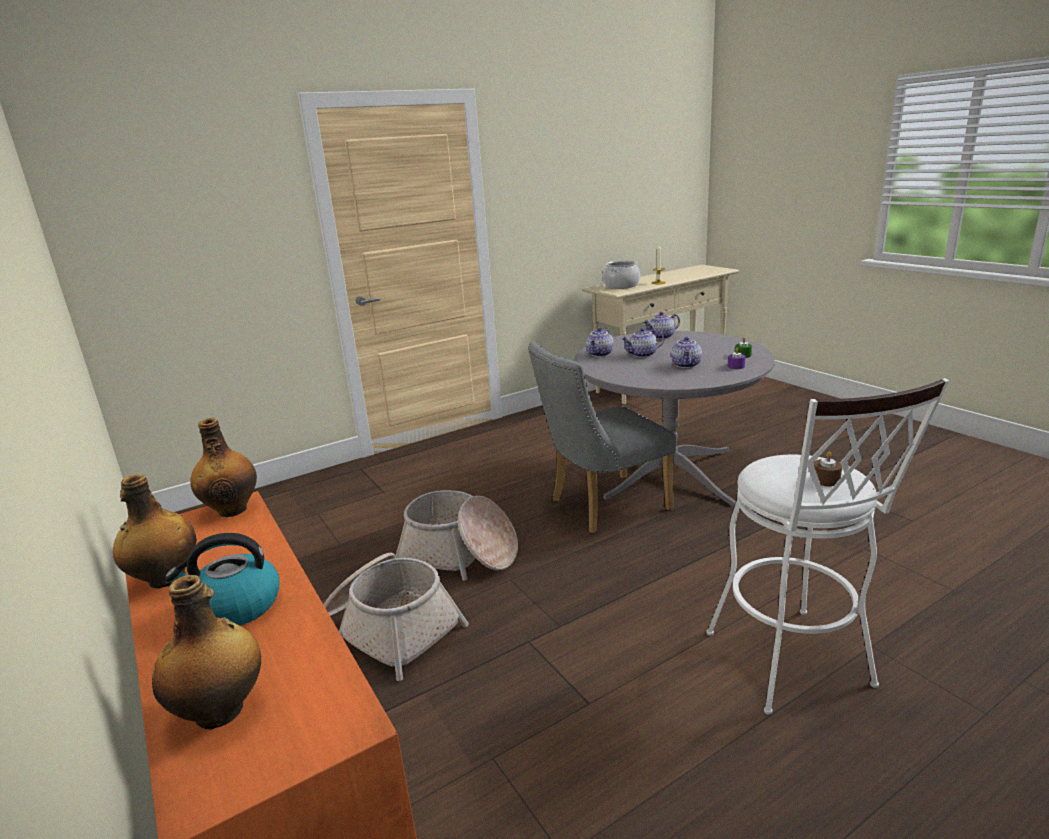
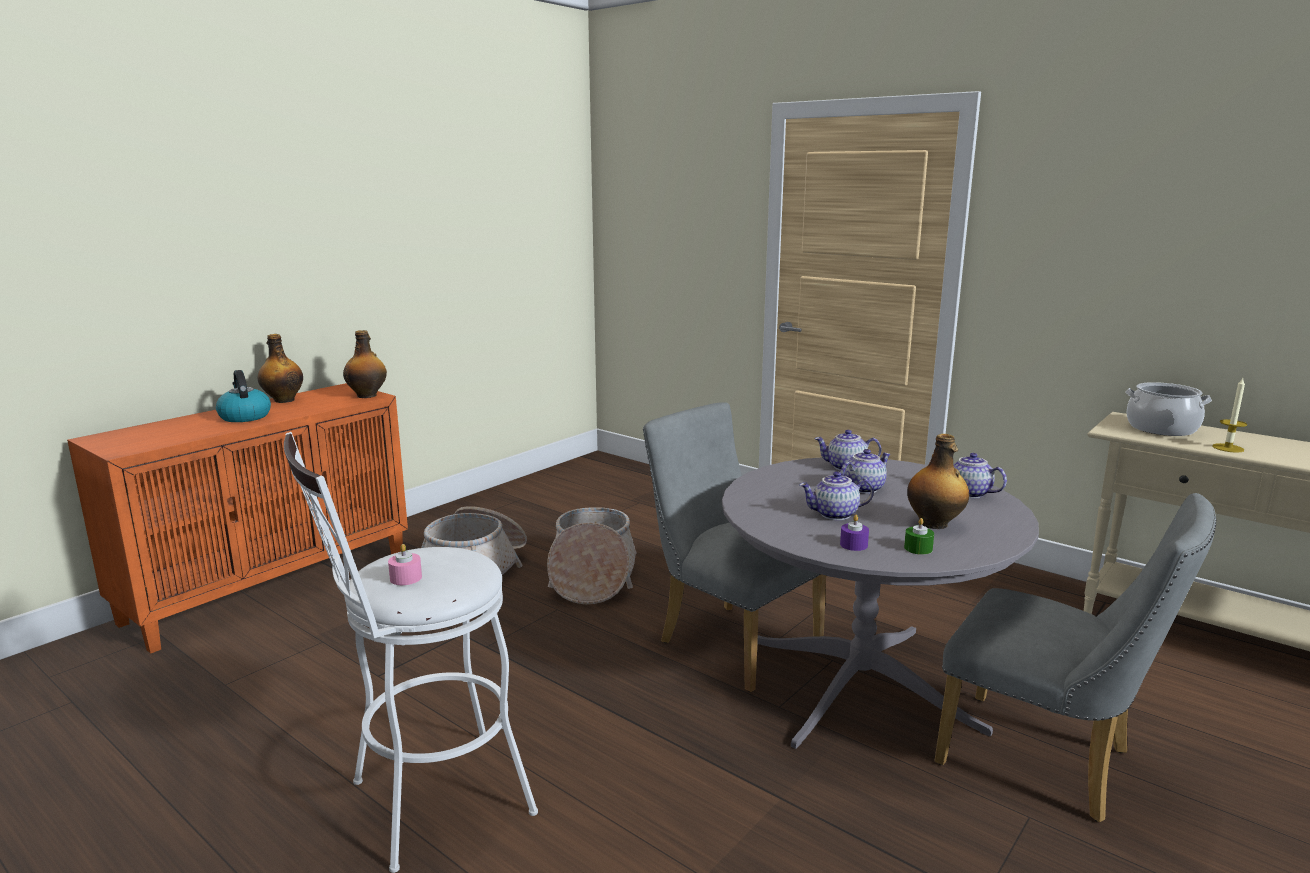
camera: 70 degrees right, 5 degrees down
(222, 711) = (151, 430): bottle -> bottle (934, 524)
(642, 355) = (863, 488): teapot -> teapot turned 90 degrees clockwise
(752, 443) = (1048, 762): none -> grey chair
(825, 480) = (406, 578): brown candle -> pink candle

